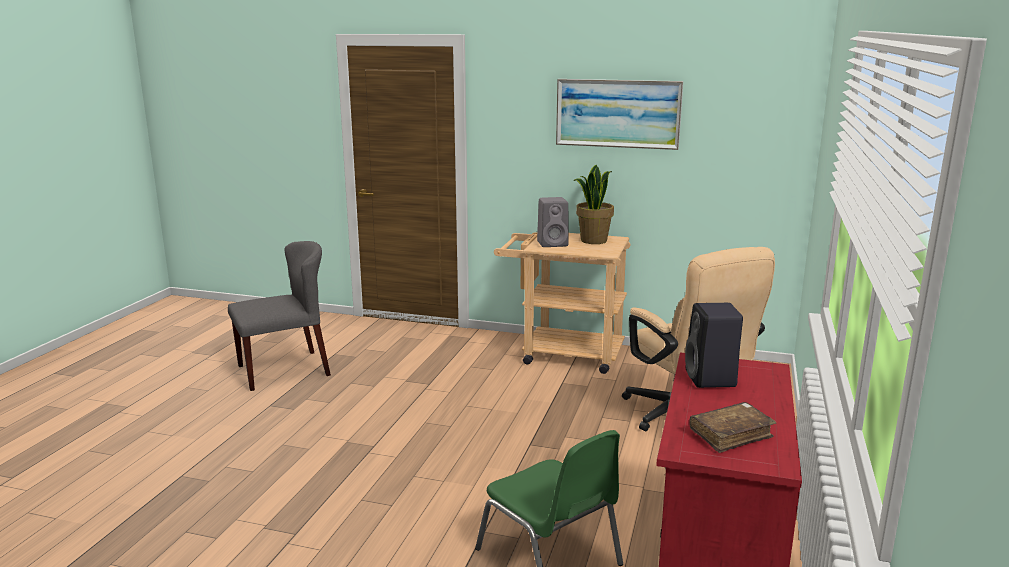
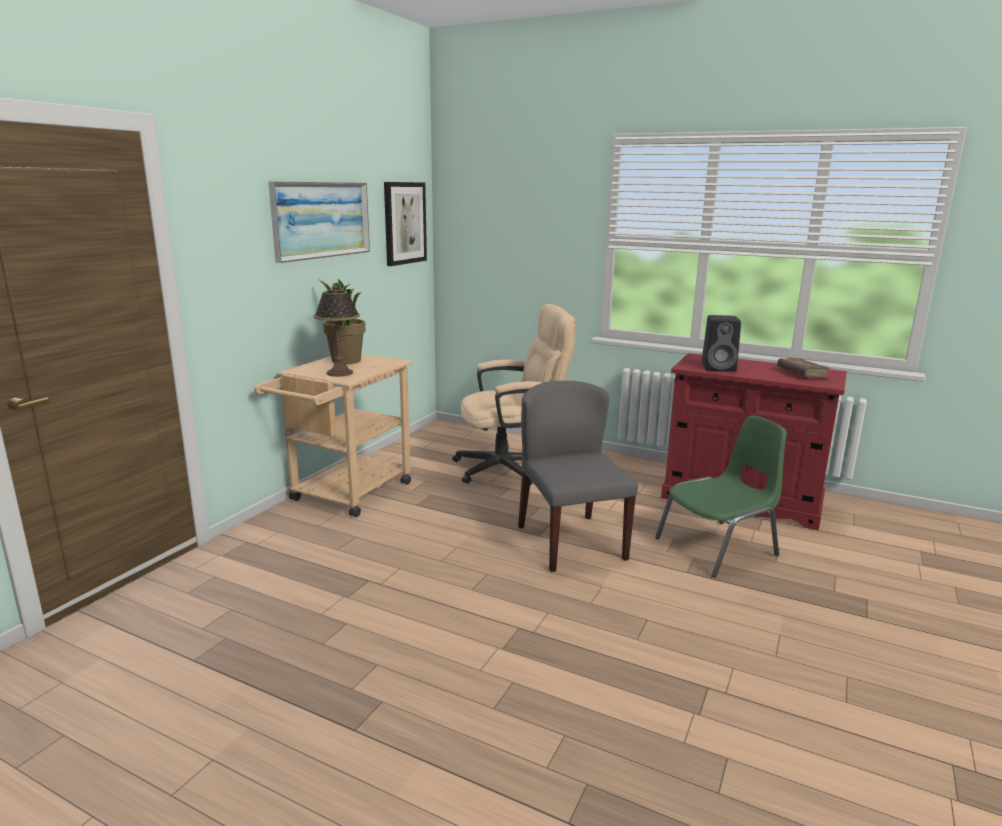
camera: 80 degrees left, 0 degrees up
(284, 370) = (215, 719): grey chair -> grey chair (570, 542)
(553, 243) = (340, 373): grey speaker -> table lamp
(755, 126) = (404, 223): none -> picture

